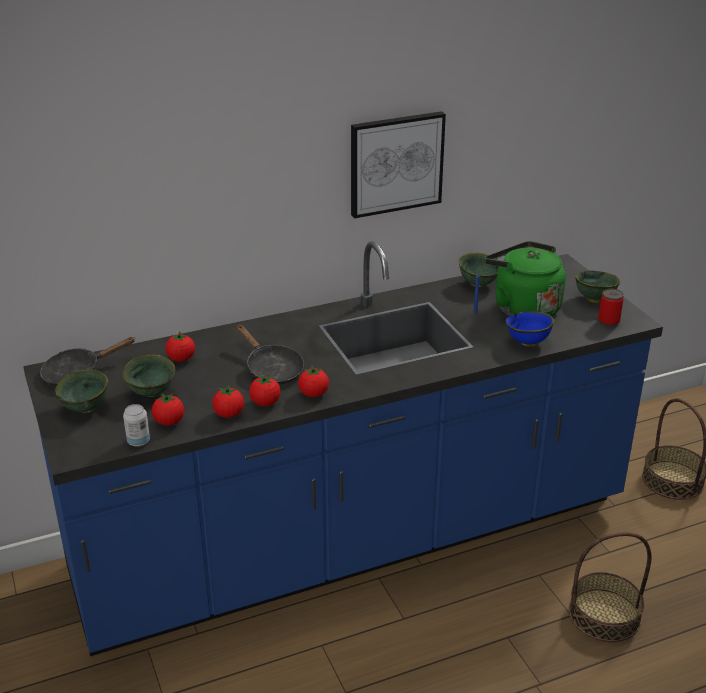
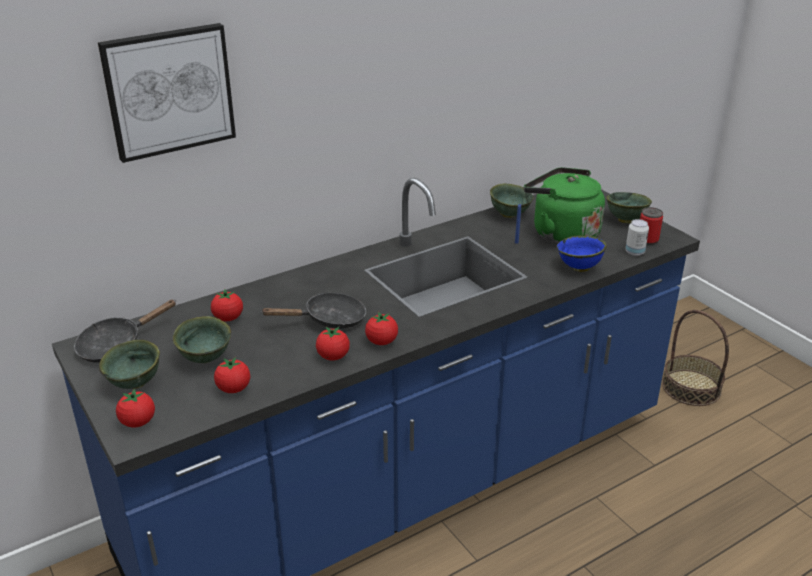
camera: 10 degrees left, 0 degrees up
(138, 441) = (205, 415): can -> can (634, 252)
(229, 414) = (297, 373): tomato -> tomato (138, 422)
(271, 369) = (329, 320): black frying pan -> black frying pan turned 60 degrees counterclockwise
(396, 163) = (427, 96): picture -> picture (169, 91)
(604, 615) = (669, 529): basket -> none

